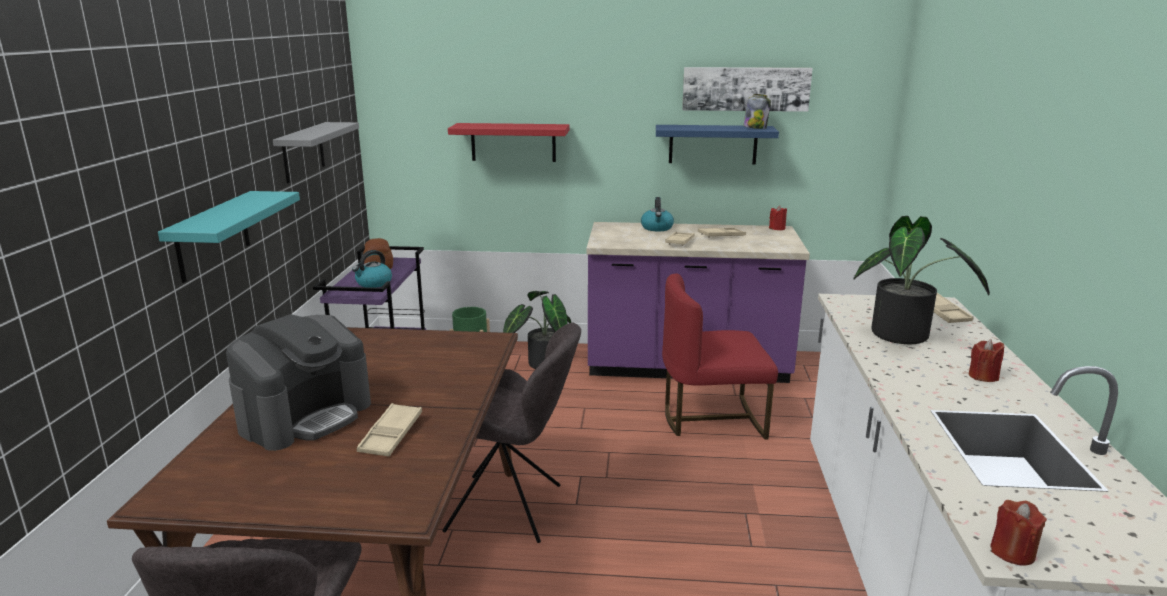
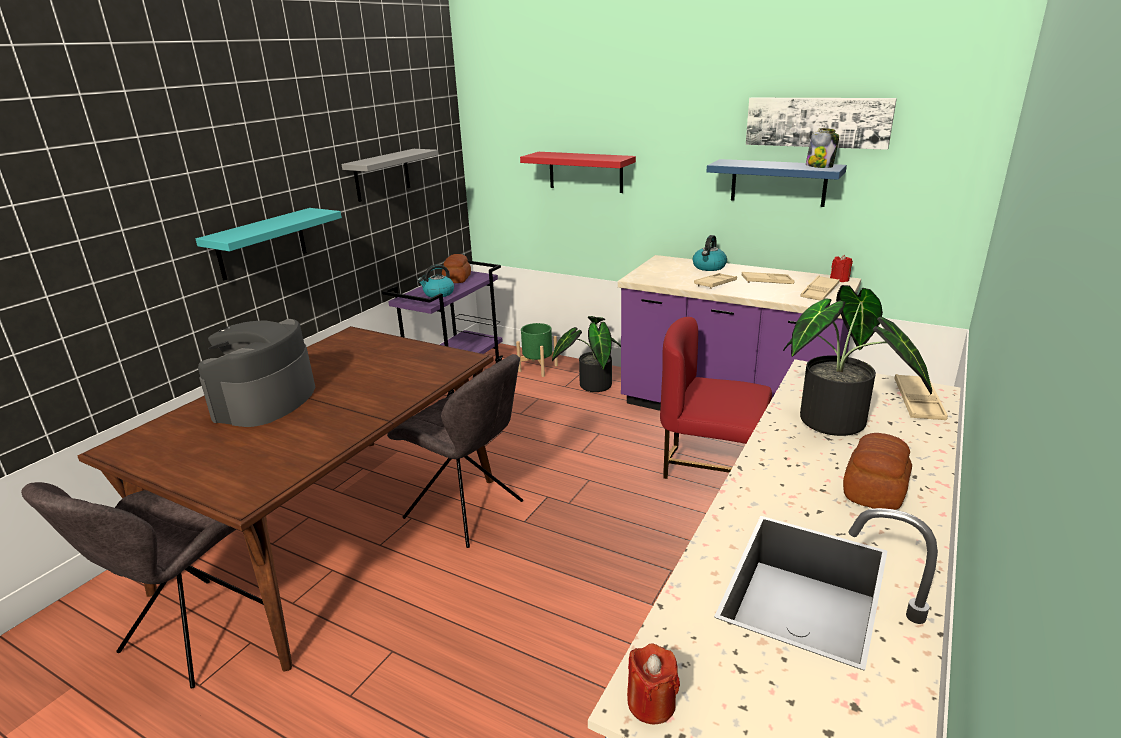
camera: 25 degrees right, 5 degrees up
(306, 415) = (265, 401): coffee machine -> coffee machine turned 135 degrees clockwise
(391, 435) = (303, 430): beige tray -> beige tray (819, 292)
(983, 376) = (875, 490): red candle -> bread

